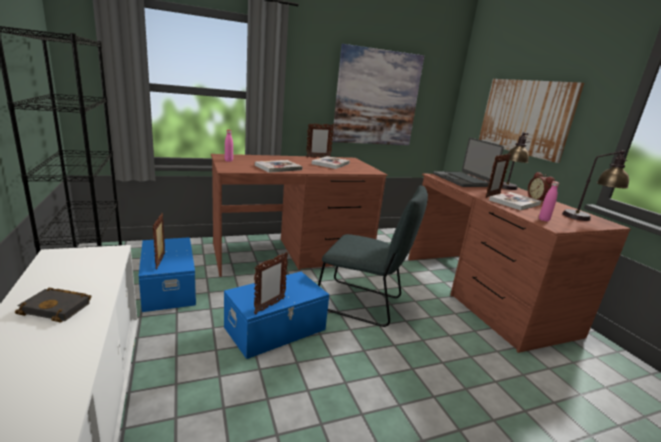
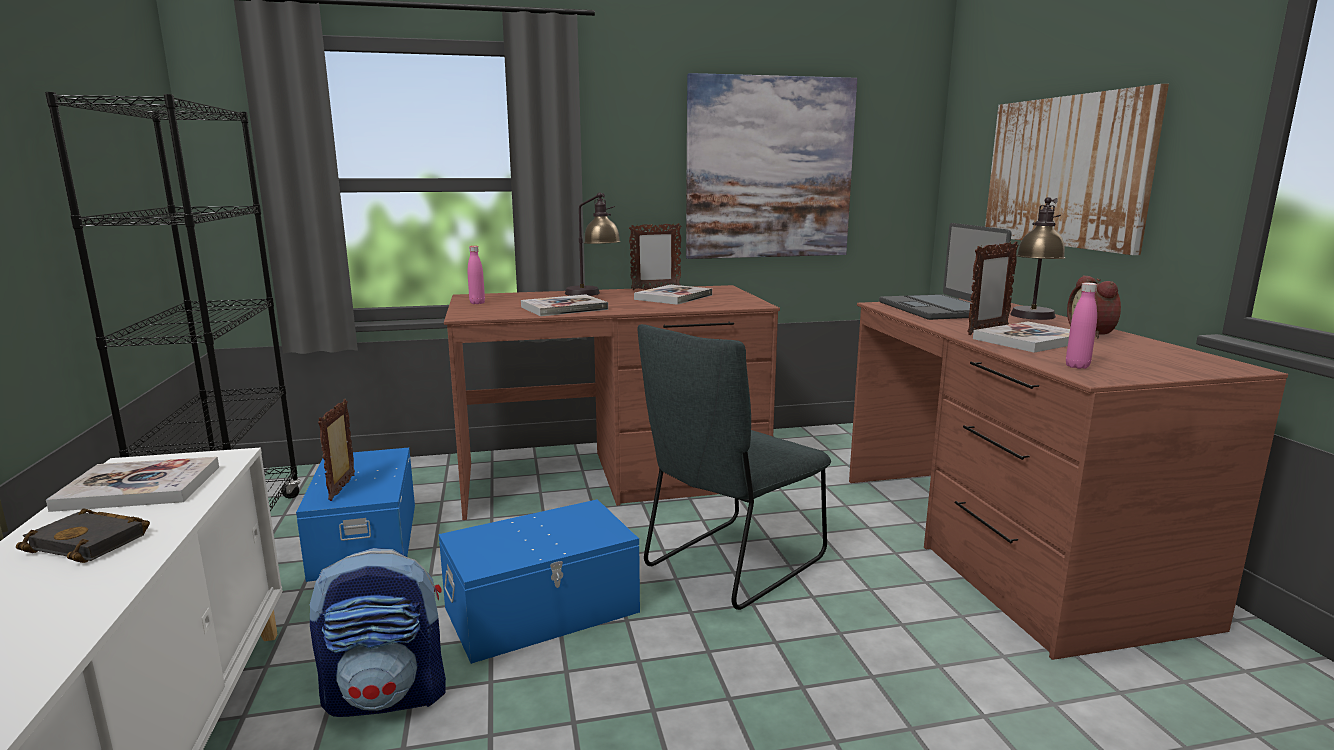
camera: 10 degrees right, 5 degrees down
(70, 270) = (139, 488): none -> book
(207, 378) = (388, 696): none -> backpack
(269, 306) = (514, 560): picture frame -> none
(362, 304) = (729, 565): grey chair -> grey chair turned 105 degrees clockwise
(587, 218) = (1187, 361): table lamp -> table lamp (593, 294)

